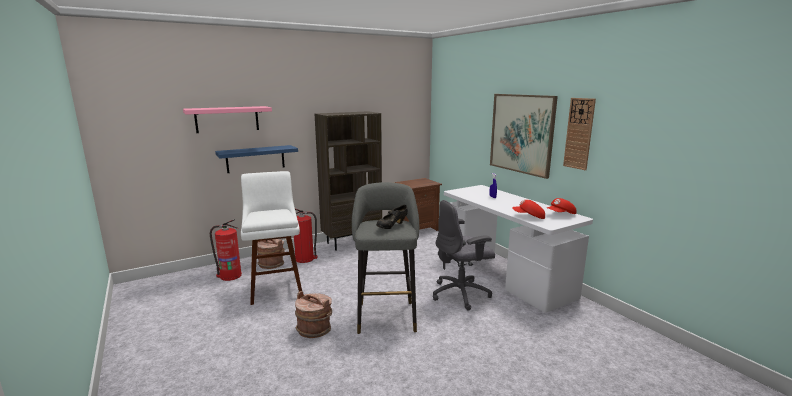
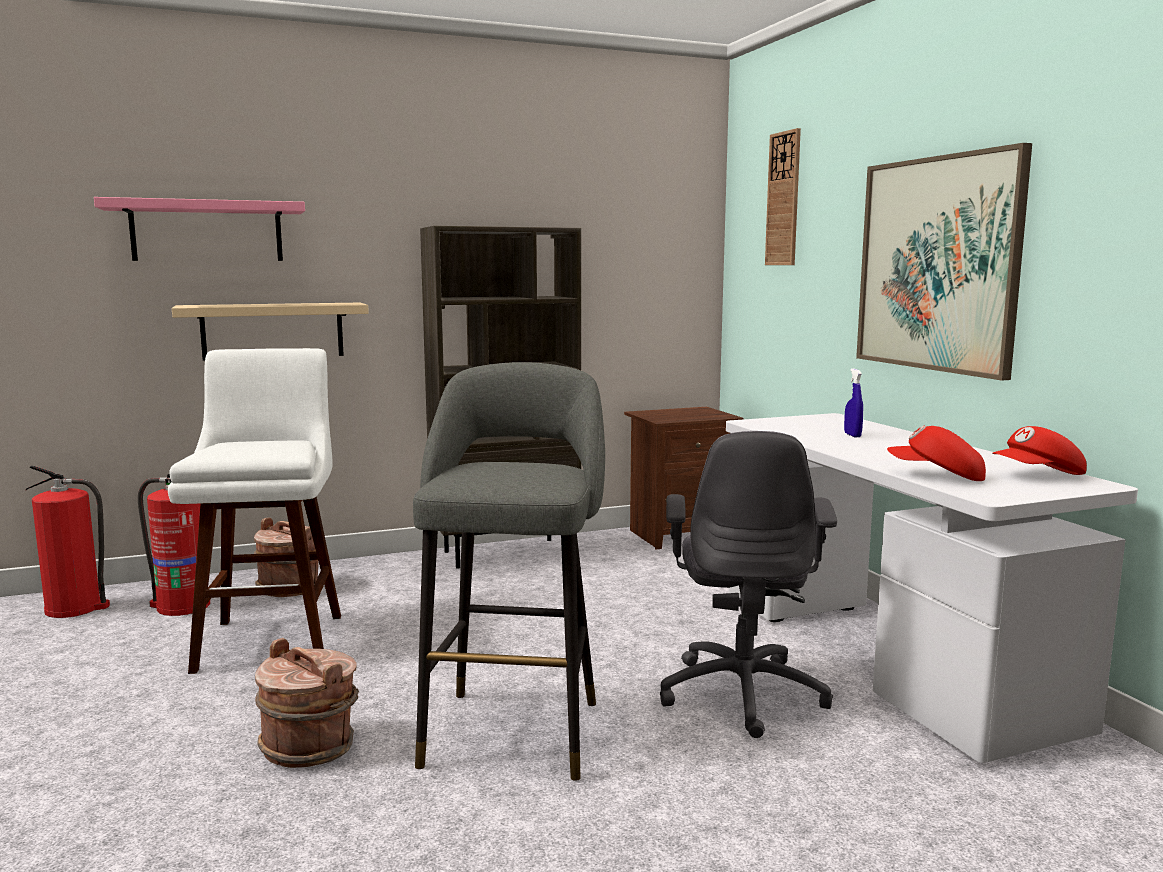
camera: 10 degrees right, 5 degrees down
(255, 159) = (273, 331): blue shelf -> beige shelf
(305, 259) = (375, 582): fire extinguisher -> fire extinguisher (75, 608)
(392, 226) = (523, 474): black shoe -> none
(461, 294) = (743, 693): grey office chair -> grey office chair turned 75 degrees counterclockwise
(579, 133) = (1095, 241): wall clock -> wall clock (783, 199)

